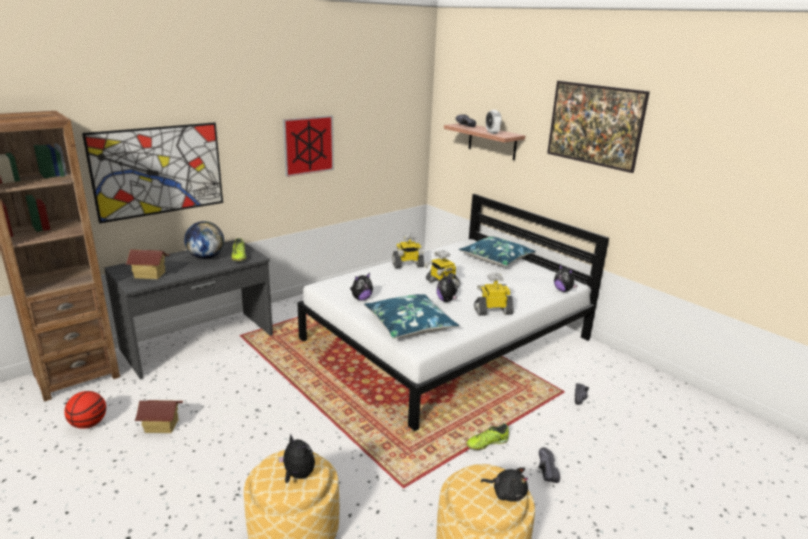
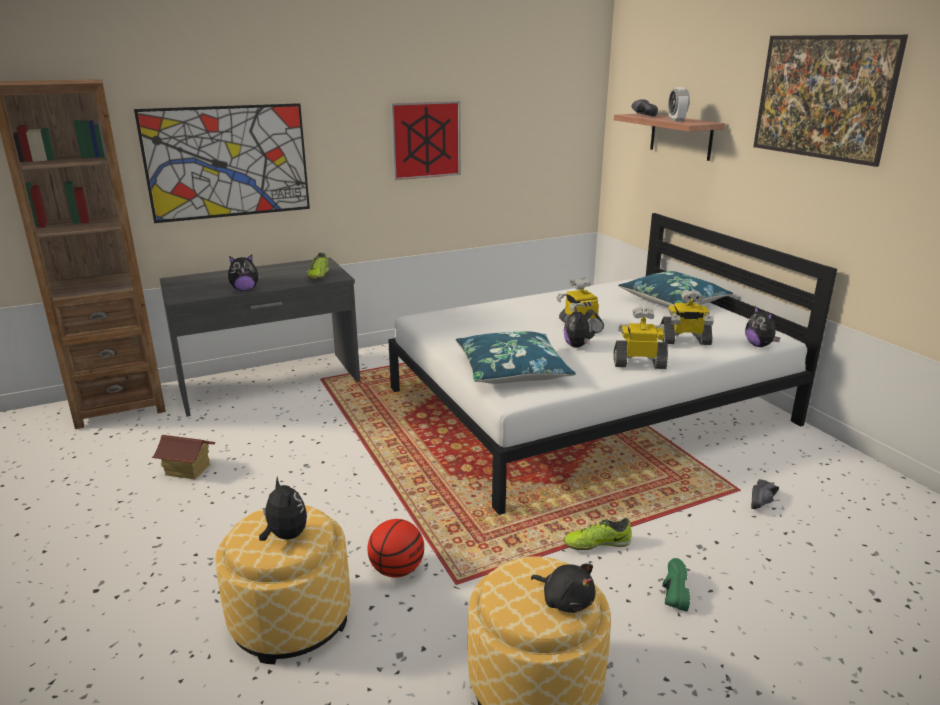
camera: 15 degrees right, 0 degrees up
(88, 424) = (110, 458): basketball -> basketball (397, 570)
(150, 275) = (204, 288): toy house -> none
(206, 257) = (279, 274): globe -> none
(361, 299) = (461, 336): plush toy -> plush toy (245, 289)
(407, 265) = (543, 302): toy robot -> toy robot (684, 340)
(544, 471) = (671, 592): black shoe -> green shoe

